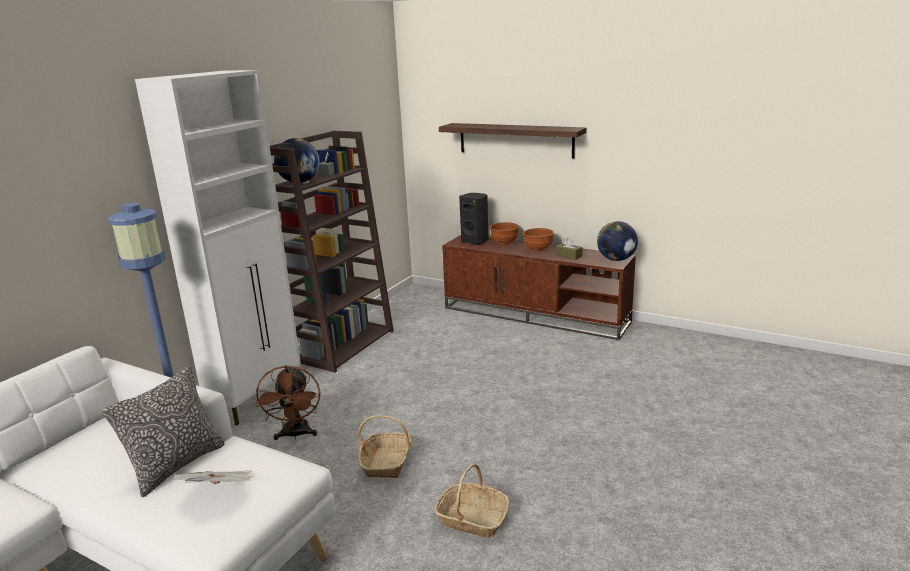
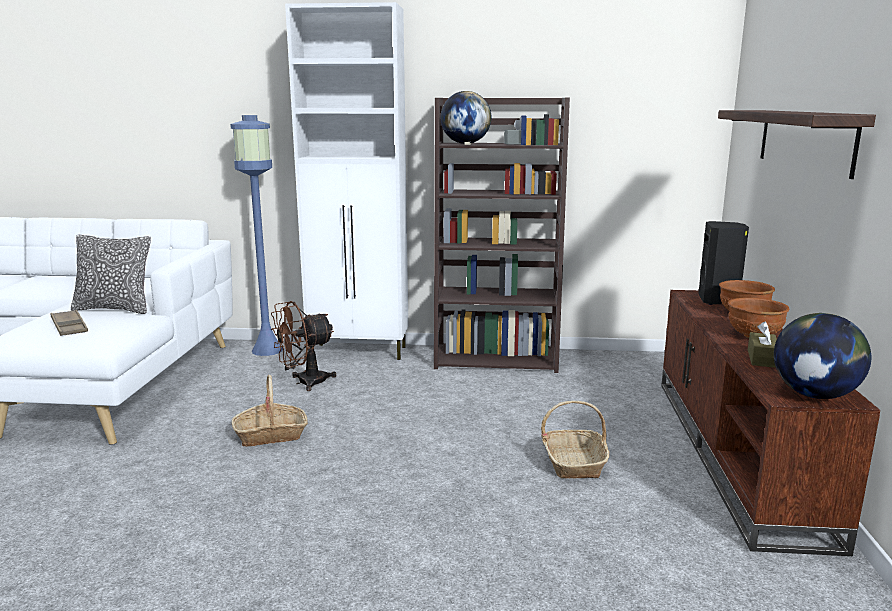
camera: 65 degrees right, 5 degrees down
(221, 492) = (69, 327): newspaper -> brown tray
(472, 519) = (171, 506): basket -> basket (573, 462)

